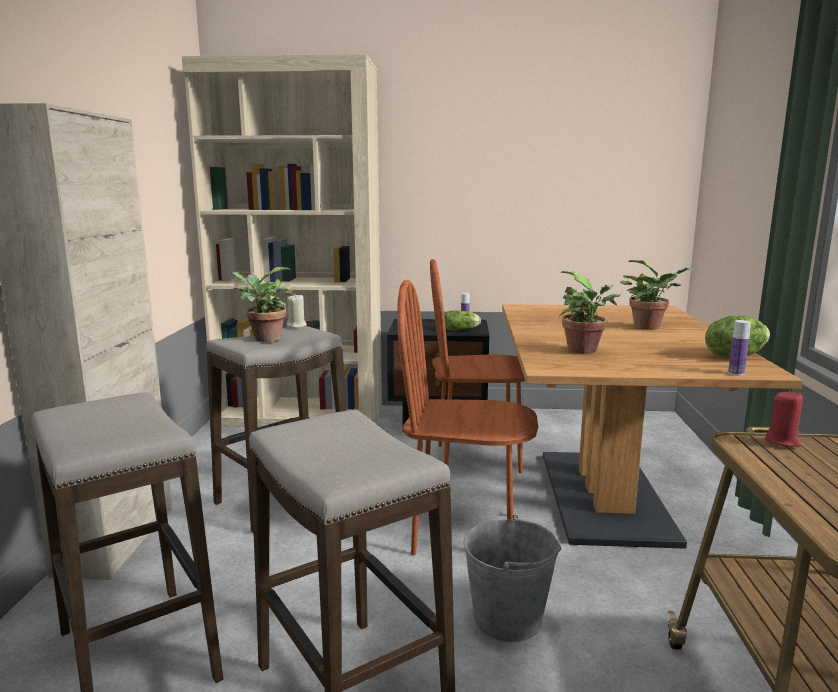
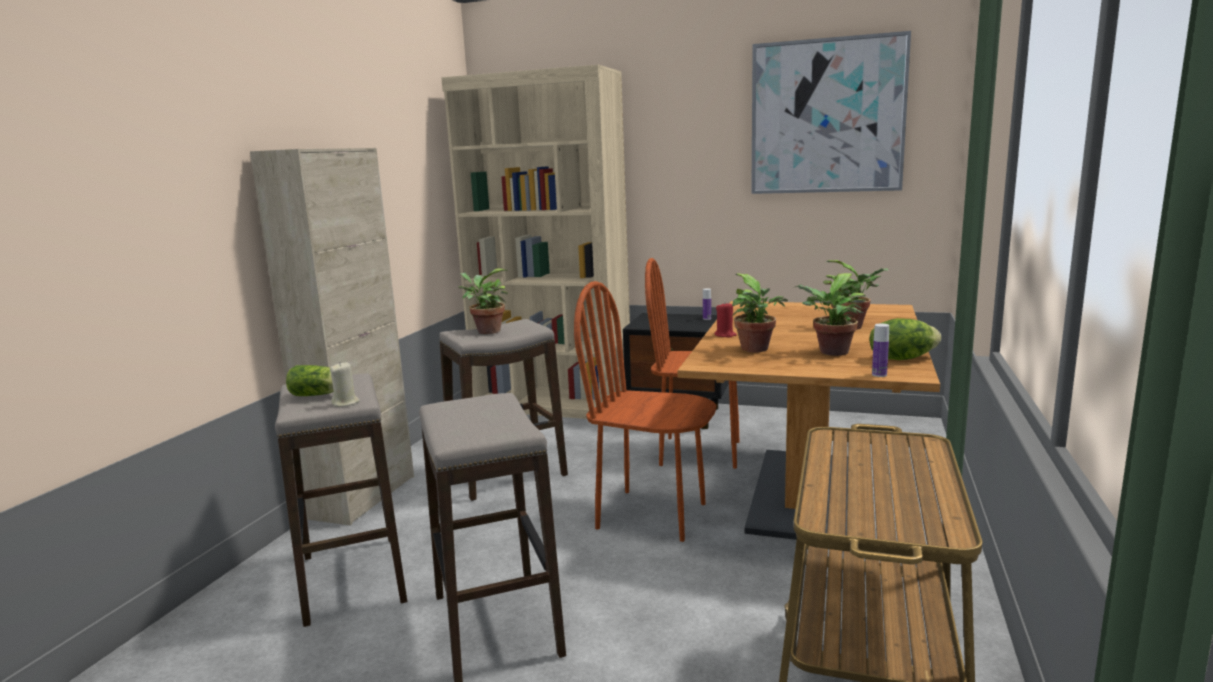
camera: 15 degrees right, 0 degrees up
(297, 326) = (521, 320): beige candle -> beige candle (345, 403)
(462, 330) = (698, 325): lettuce -> lettuce (318, 395)
(508, 619) = (652, 586): grey bucket -> none
(581, 126) = (827, 117): none -> picture
(662, 352) = (831, 353): none -> potted plant
(782, 441) = (869, 437): red candle -> red candle (725, 335)

